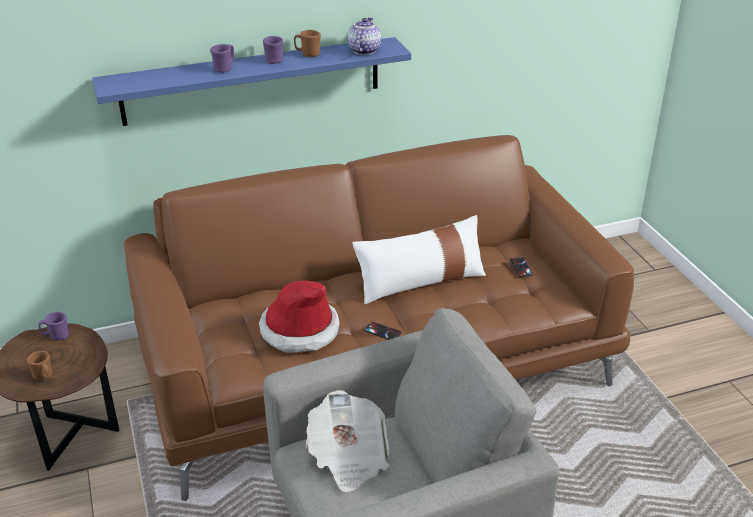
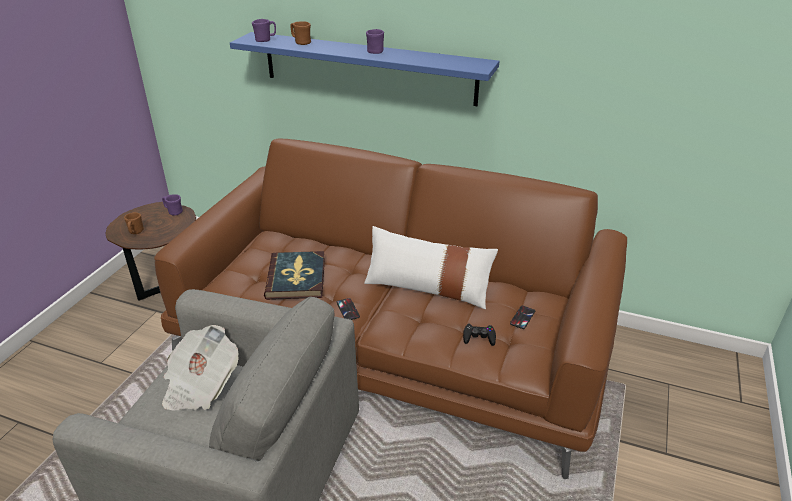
camera: 40 degrees right, 0 degrees up
(225, 68) = (334, 47): purple mug -> purple mug (265, 40)
(299, 330) = (296, 278): hat -> book
(308, 54) = (407, 54): brown mug -> brown mug (301, 43)
(363, 50) = (454, 62): teapot -> none
(509, 298) = (479, 337): none -> black game controller

